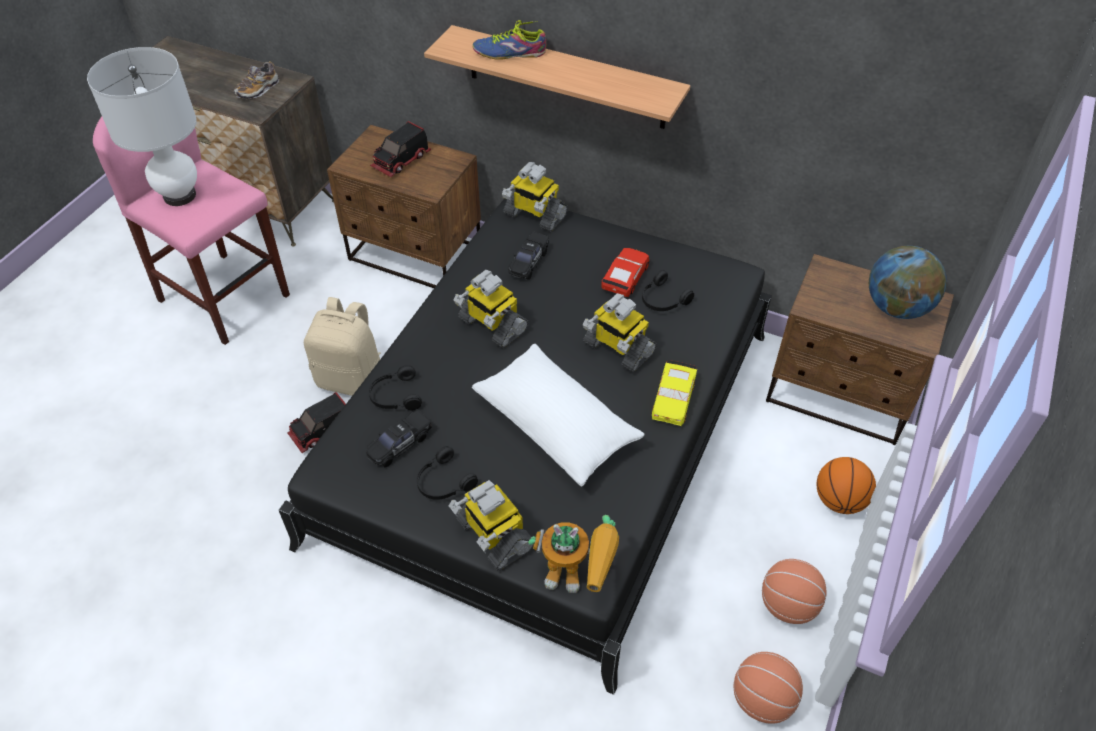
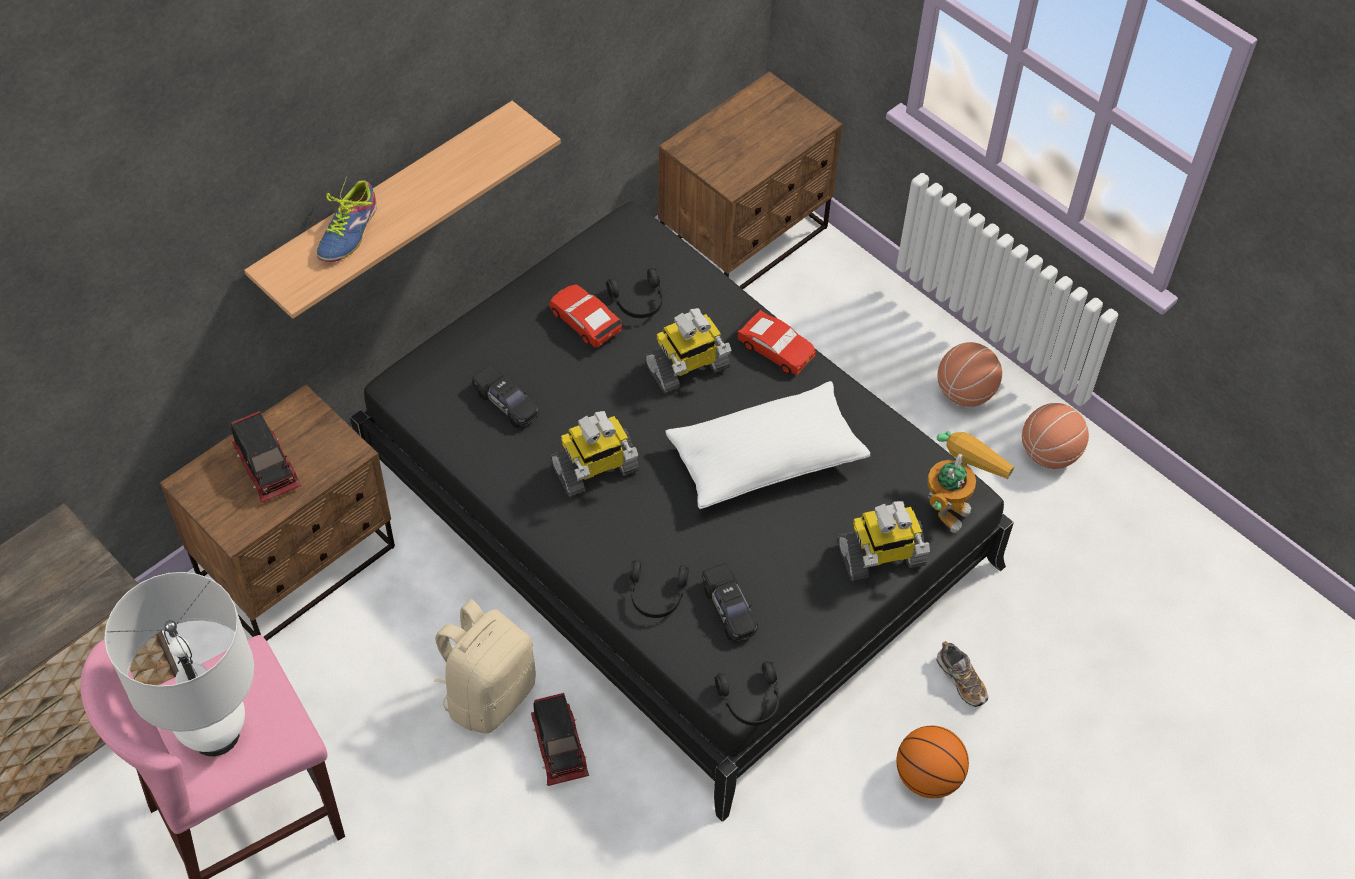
camera: 70 degrees left, 5 degrees up
(258, 90) = (53, 578): shoe -> shoe (961, 680)
(443, 482) = (797, 582): black headphones -> black headphones (751, 701)
(534, 215) = (426, 371): toy robot -> none
(673, 399) = (775, 348): yellow toy car -> red toy car
(839, 500) = (870, 301): basketball -> basketball (927, 777)
(896, 307) = (765, 119): globe -> none

